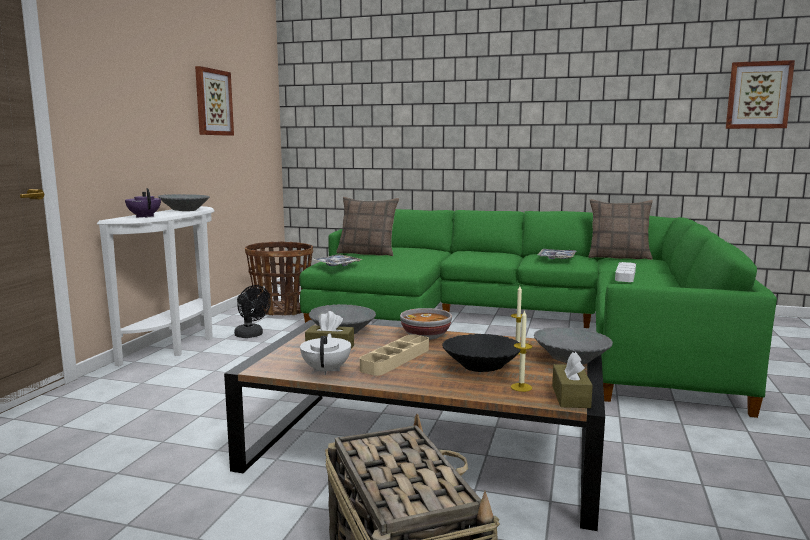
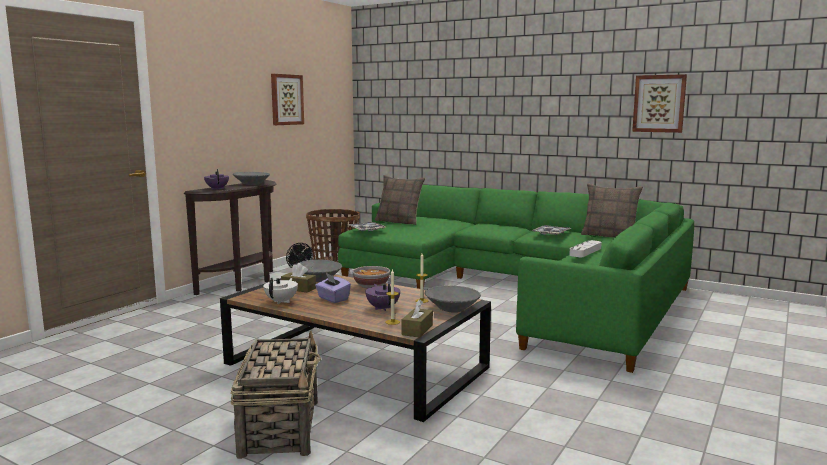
camera: 15 degrees right, 0 degrees up
(179, 344) = (244, 283): white console table -> brown console table
(395, 359) = (332, 299): beige tray -> purple tissue box
(481, 367) = (383, 308): black bowl -> purple teapot
(758, 95) = (749, 92): picture -> picture (659, 103)

